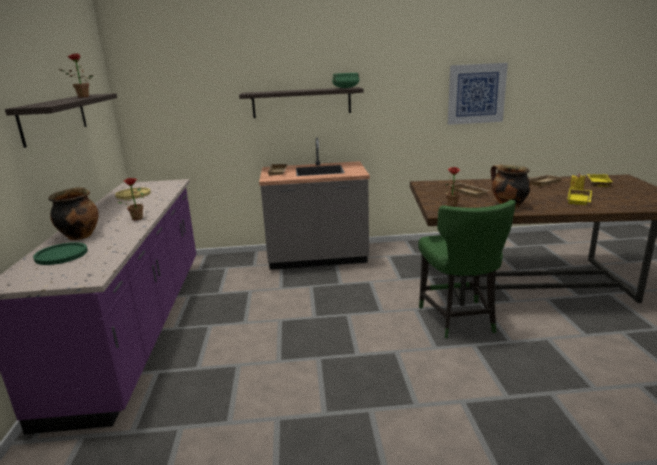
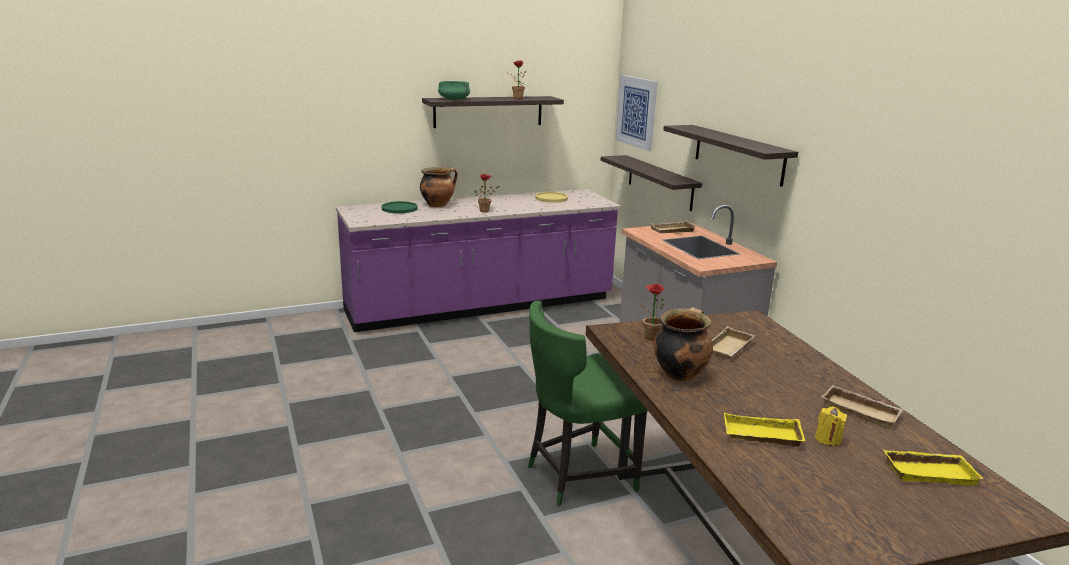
camera: 70 degrees right, 0 degrees up
(209, 149) = (660, 182): none -> shelf
(346, 88) = (767, 148): green cooking pot -> green cooking pot (453, 99)
(476, 94) = (963, 220): picture -> picture (636, 112)

